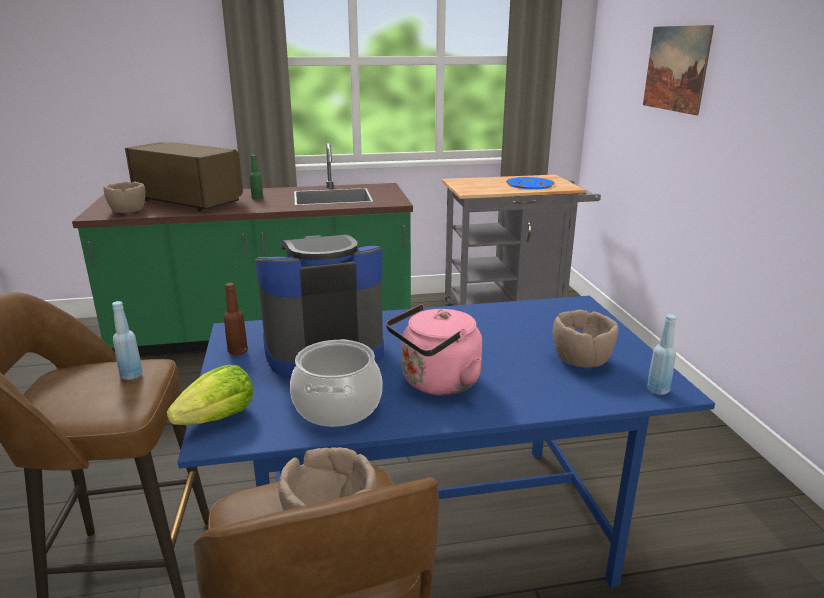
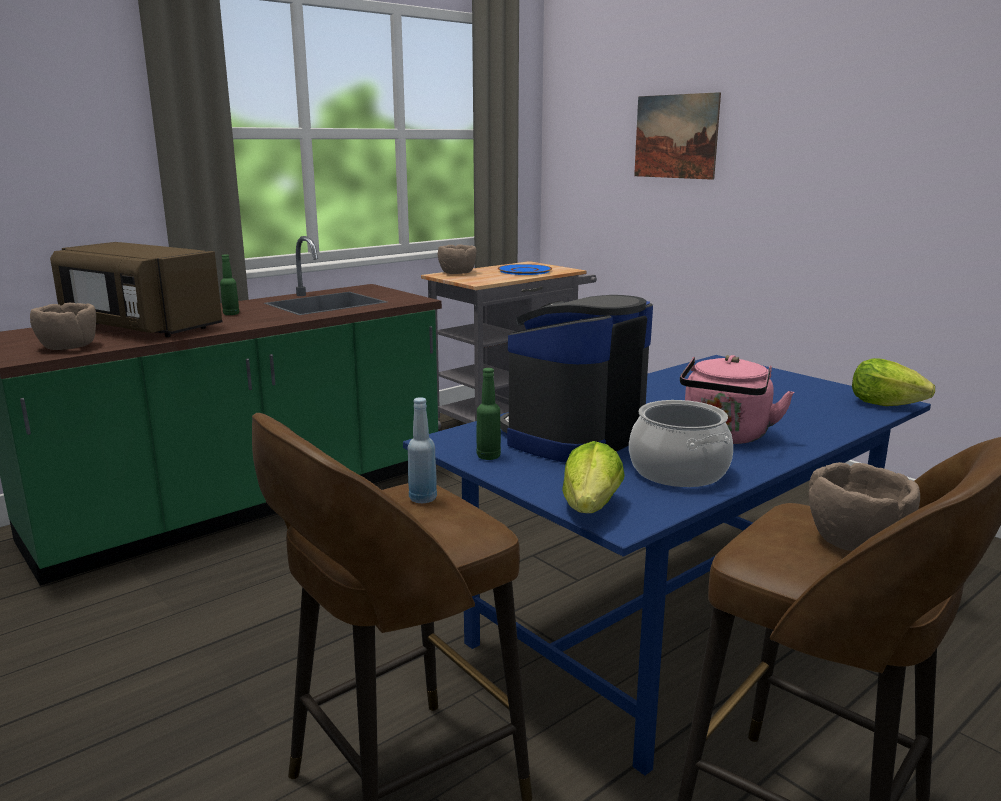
camera: 30 degrees left, 5 degrees down
(190, 201) = (140, 327): brown microwave -> brown microwave turned 150 degrees counterclockwise
(237, 351) = (488, 456): brown bottle -> green bottle
(582, 361) = (800, 398): brown bowl -> brown bowl (458, 273)
(658, 390) = (884, 404): blue bottle -> lettuce

